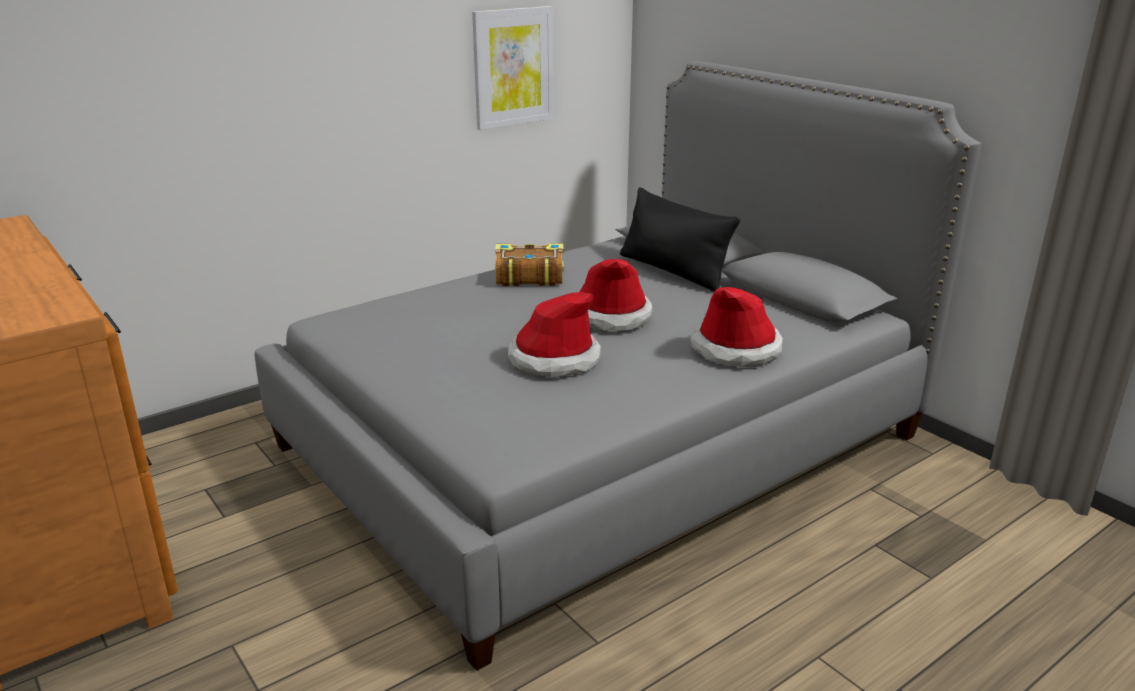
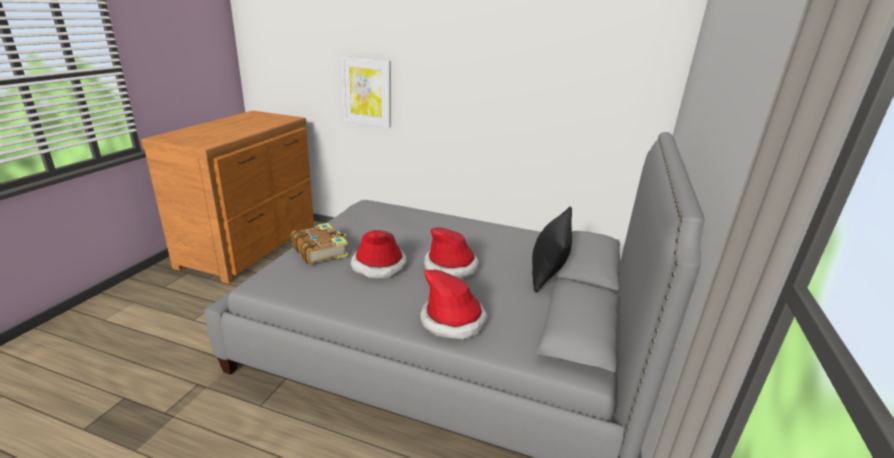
camera: 55 degrees right, 0 degrees up
(513, 67) = (564, 109): picture -> picture (366, 92)
(528, 276) = (476, 229): book -> book (320, 251)

